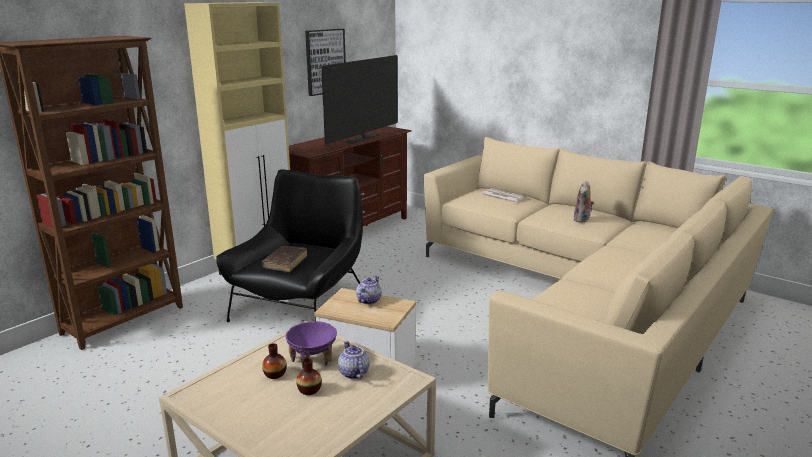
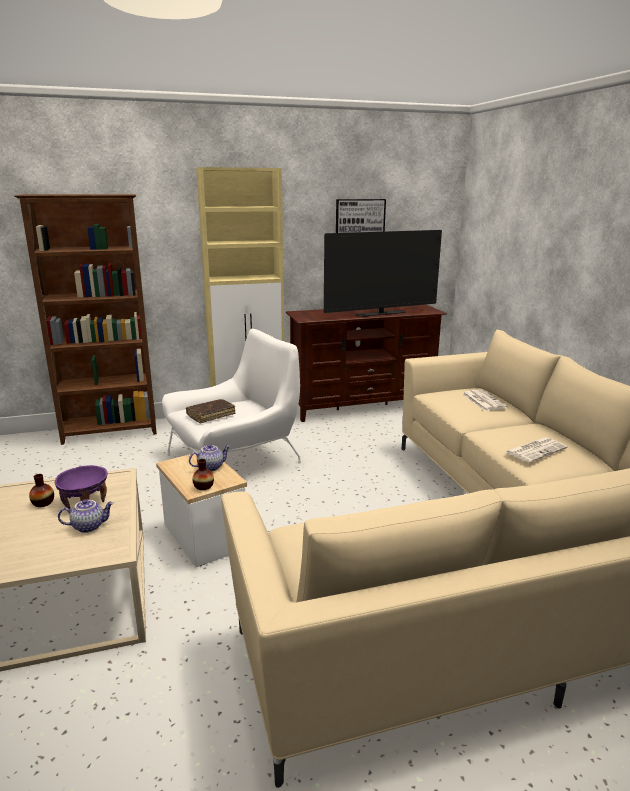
camera: 35 degrees right, 0 degrees up
(300, 305) = (235, 459): black armchair -> white armchair
(309, 390) = (39, 526): vase -> vase (203, 486)
(353, 373) = (89, 526): teapot -> teapot turned 60 degrees clockwise
(582, 220) = (535, 450): plush toy -> newspaper

